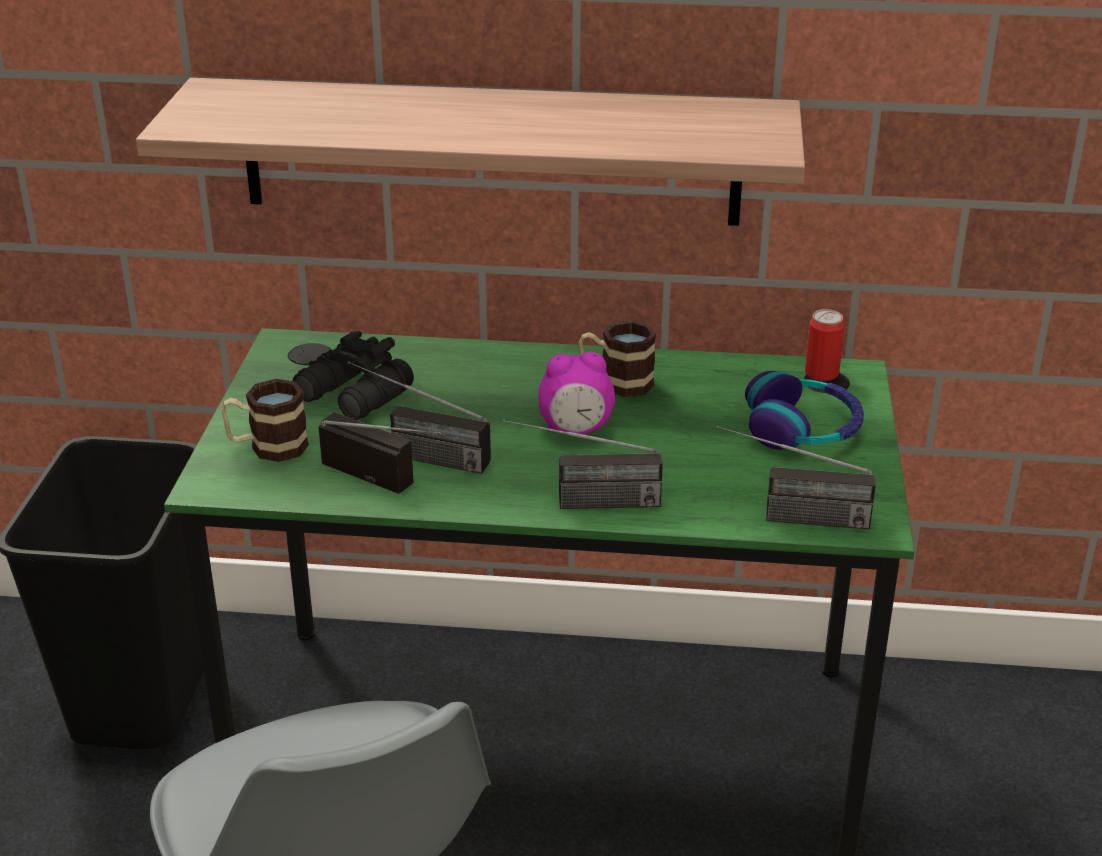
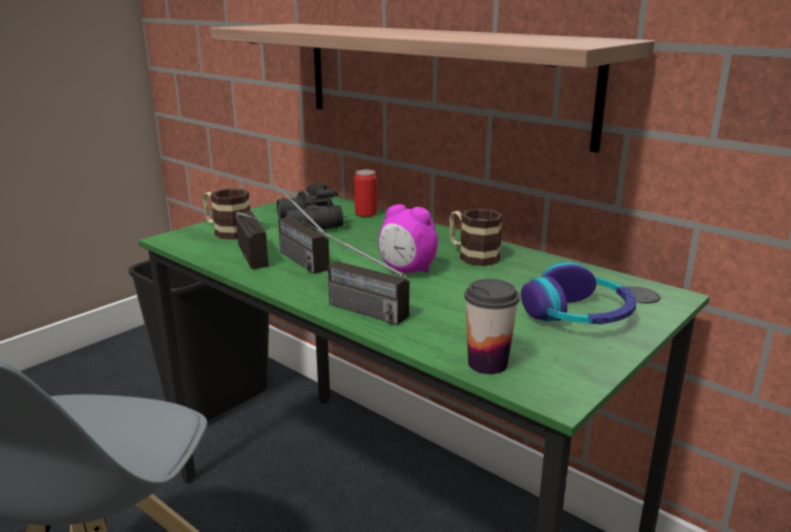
camera: 35 degrees right, 10 degrees down
(789, 517) = (487, 363): radio -> cup
(821, 373) = (639, 288): can -> can (366, 213)

